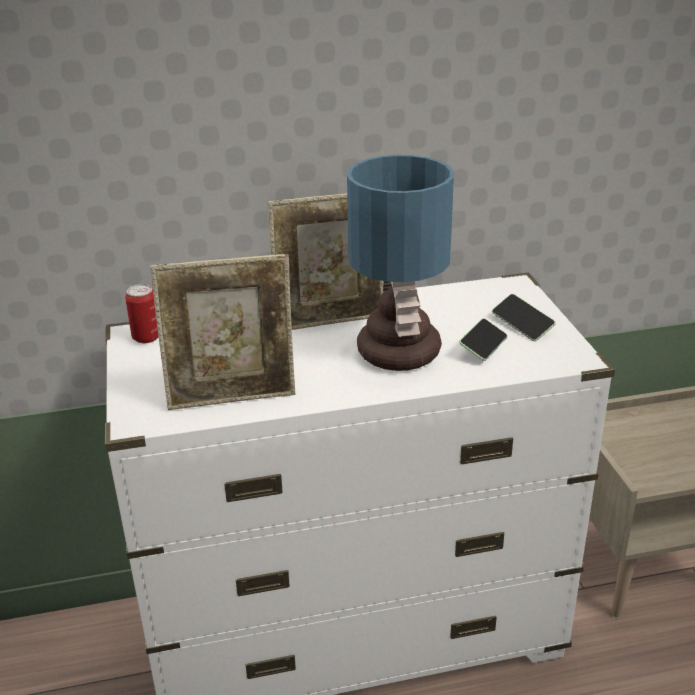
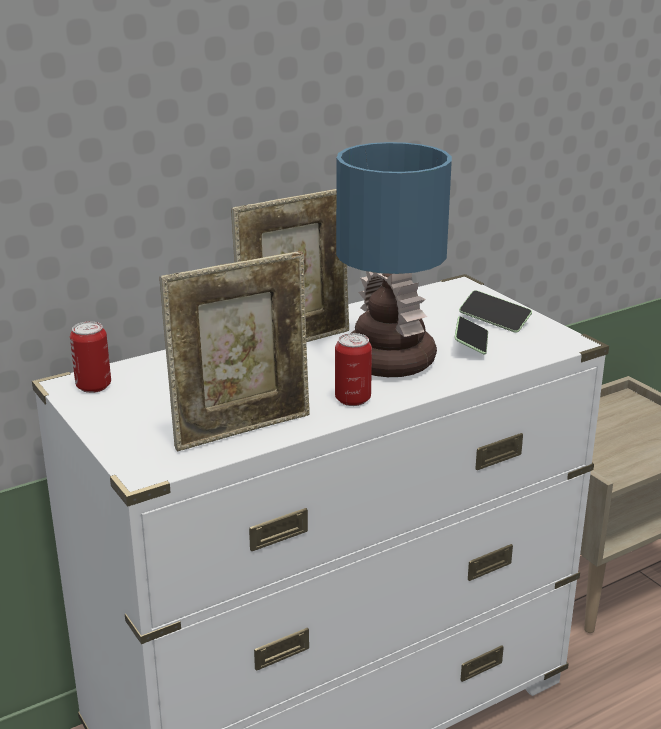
camera: 20 degrees left, 5 degrees down
(341, 385) = (352, 399): none -> can

